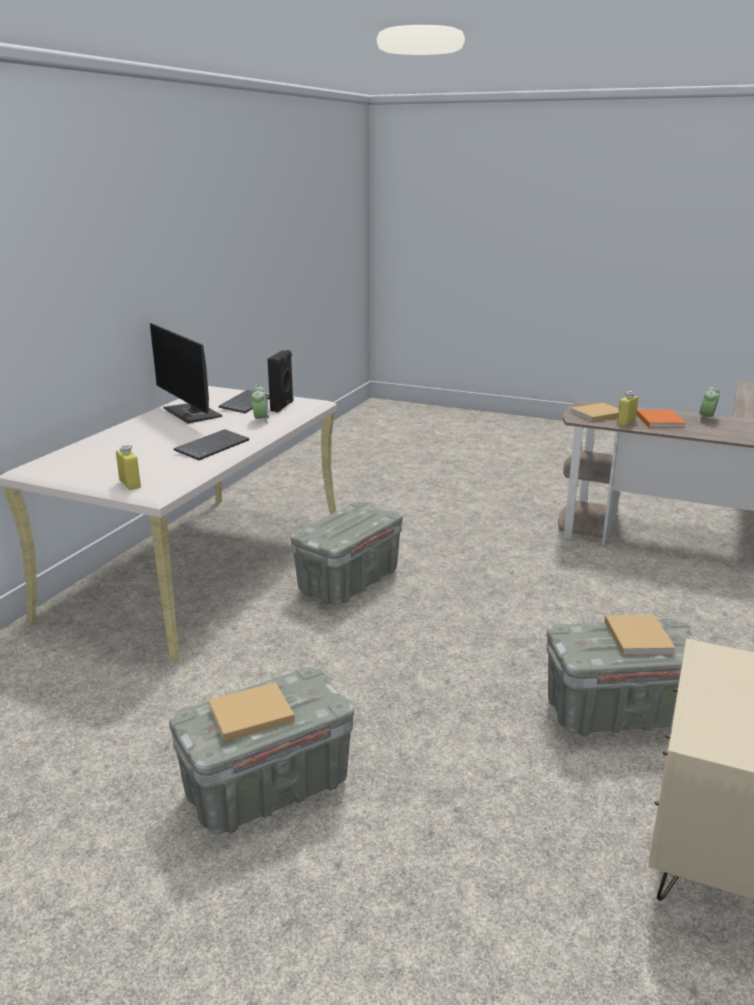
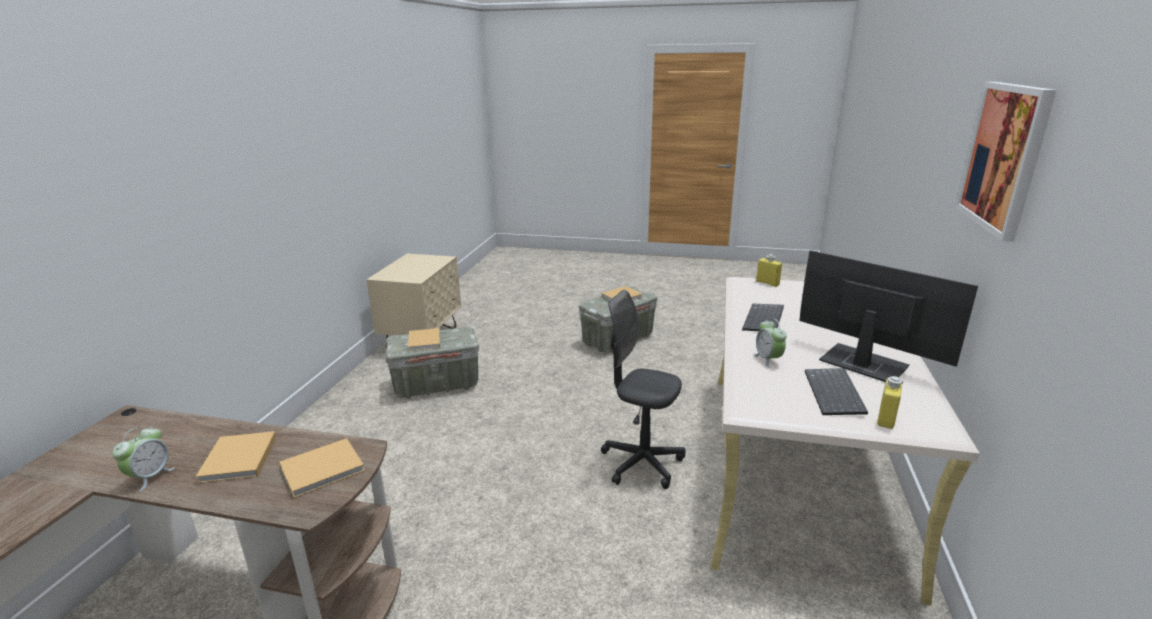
camera: 170 degrees right, 0 degrees up
(123, 234) = (1004, 157): none -> picture
(283, 406) = (777, 390): black speaker -> none
(348, 582) = (642, 463): grey storage box -> grey office chair
(626, 422) = (296, 449): yellow bottle -> yellow bottle (886, 419)
(659, 420) = (238, 460): orange book -> beige book

